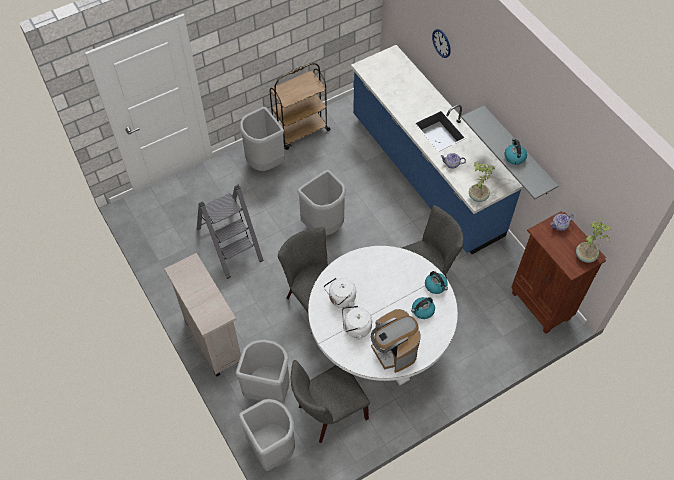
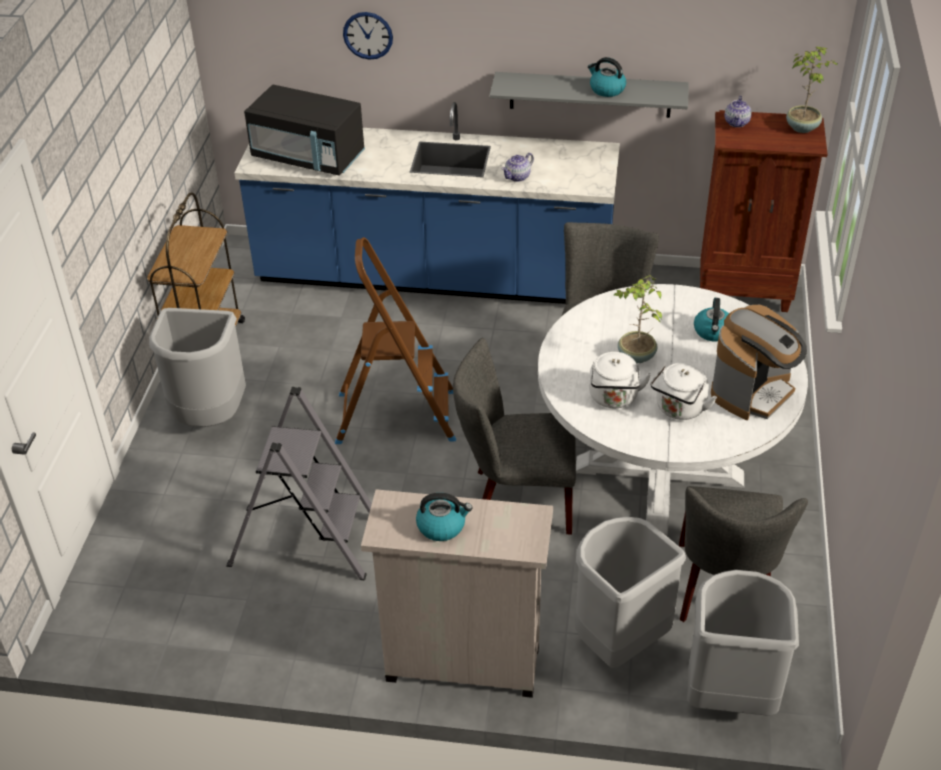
camera: 50 degrees left, 15 degrees down
(324, 225) = (397, 417): grey trash can -> brown step ladder
(387, 80) = (308, 157): none -> black microwave
(393, 351) = (752, 392): coffee machine -> coffee machine turned 60 degrees counterclockwise
(436, 286) = (685, 300): kettle -> kettle (442, 526)
(477, 196) = (594, 183): potted plant -> potted plant (635, 356)

